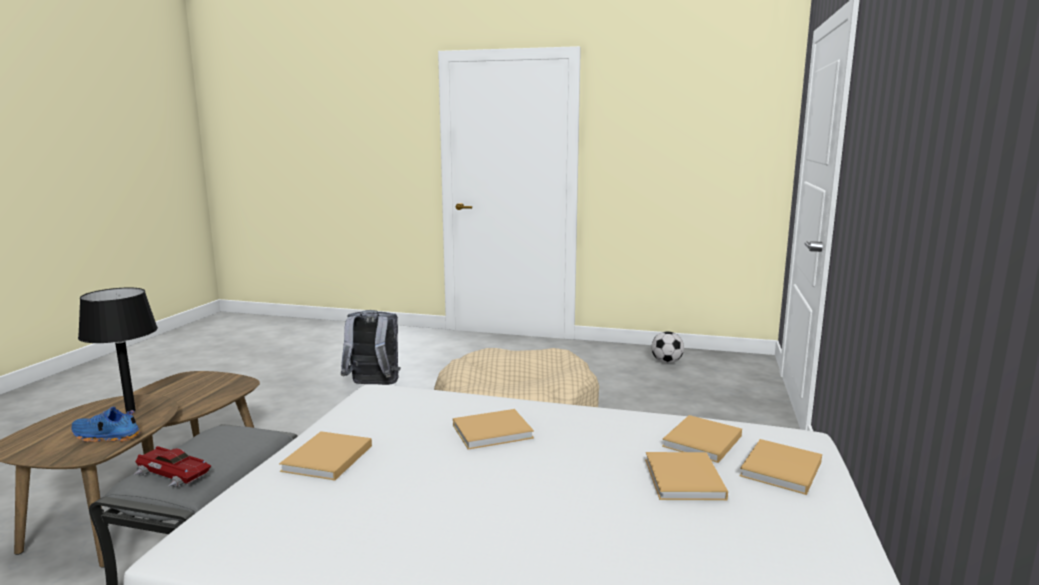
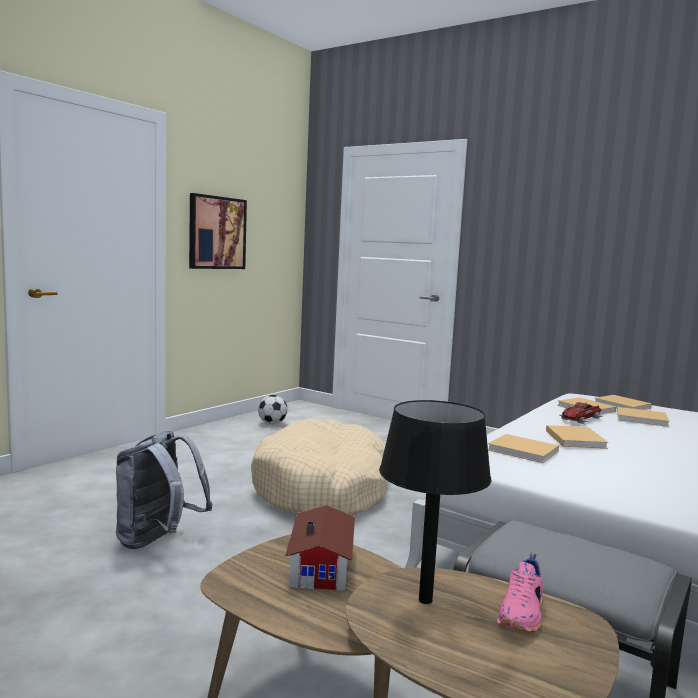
camera: 70 degrees left, 5 degrees down
(105, 437) = (523, 614): blue shoe -> pink shoe
(172, 474) = (627, 569): toy car -> toy car (581, 418)
(210, 391) = (323, 563): none -> toy house
(326, 459) = (626, 488): beige book -> beige book (525, 451)
(642, 155) = (217, 233): none -> picture

